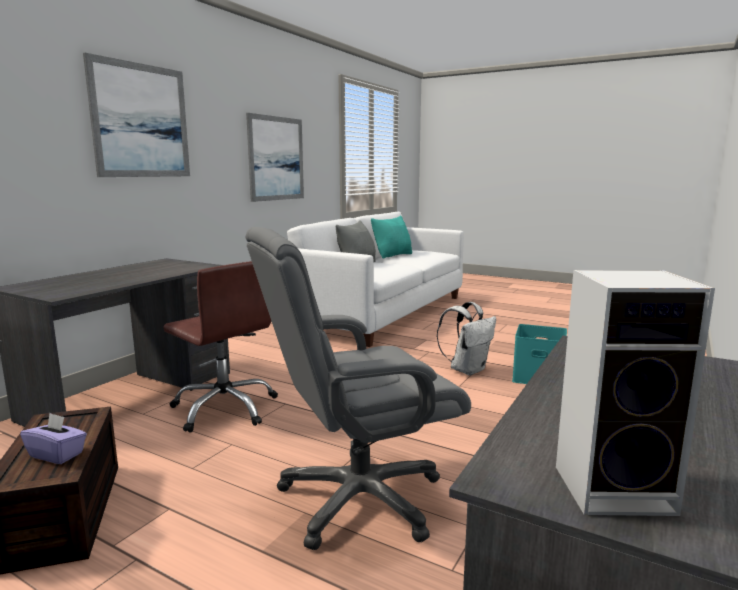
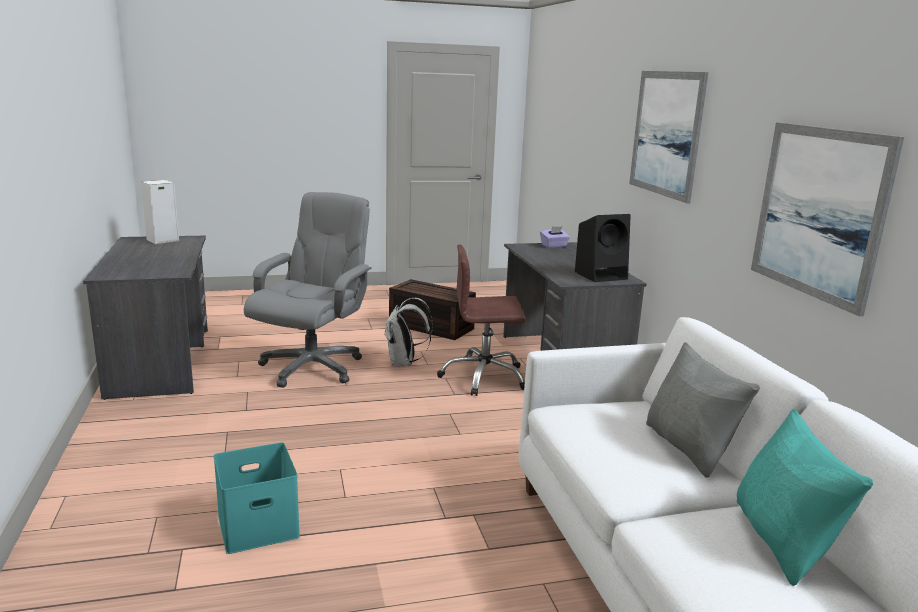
camera: 135 degrees right, 5 degrees up
(57, 454) = (419, 288): purple tissue box -> purple tissue box (554, 246)
(162, 265) = (601, 275): none -> black speaker
(467, 370) = (356, 500): white backpack -> white backpack (404, 363)

